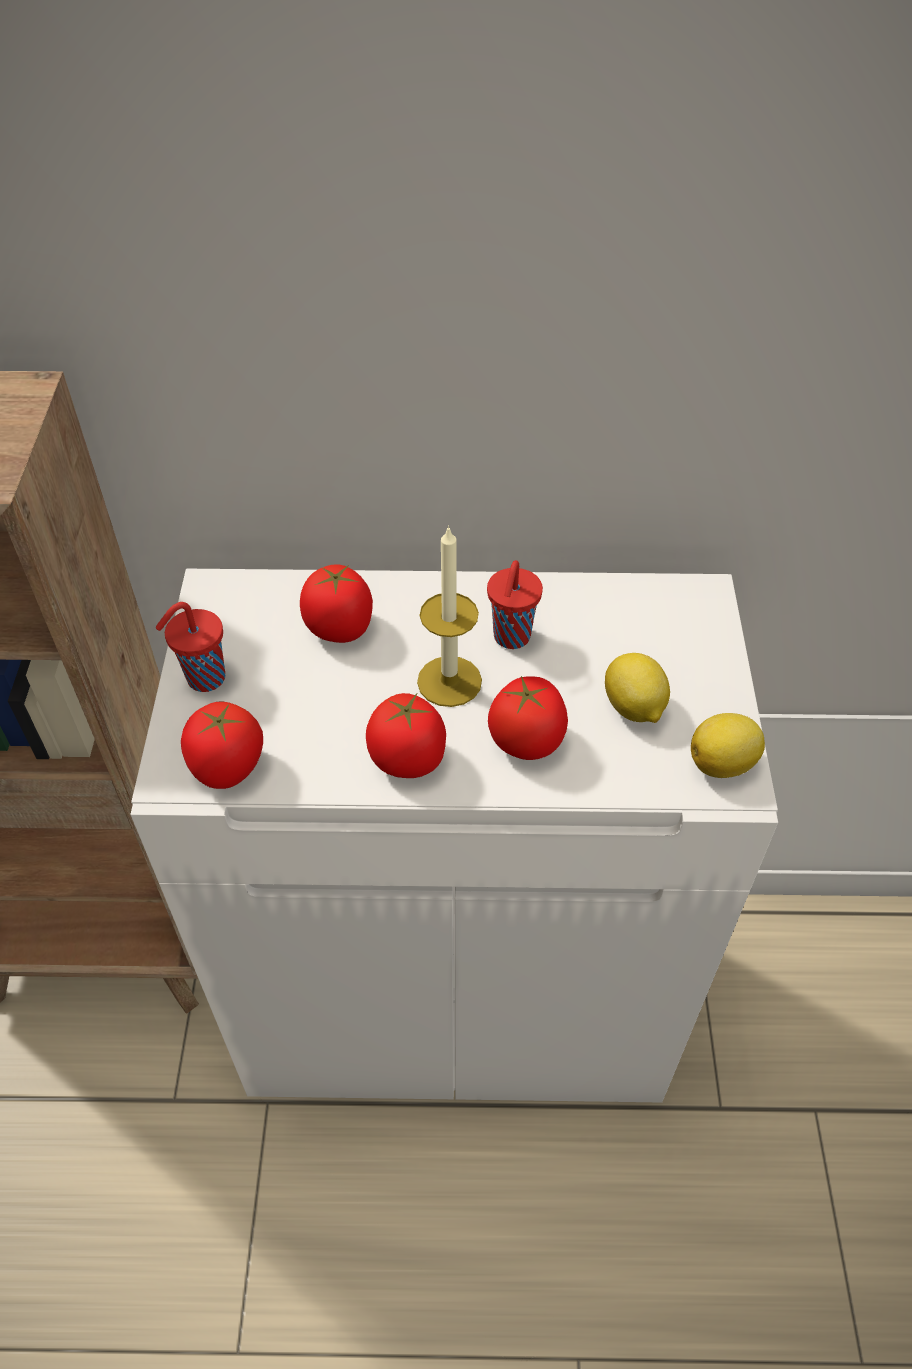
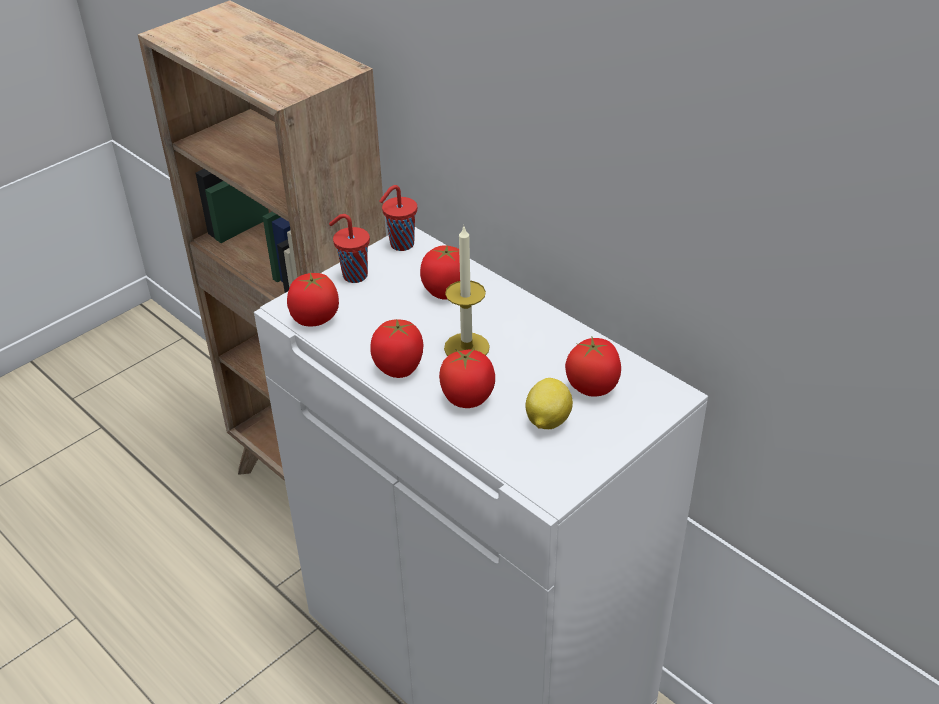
camera: 45 degrees right, 10 degrees down
(511, 638) = (527, 348): red cup -> red cup (400, 245)
(626, 637) = (592, 387): none -> tomato
(723, 763) = (559, 478): lemon -> none

